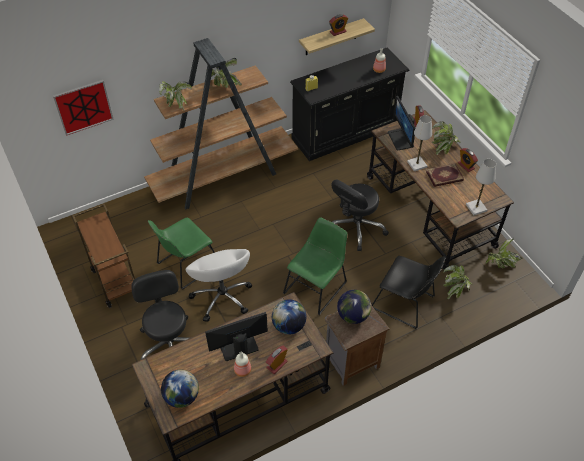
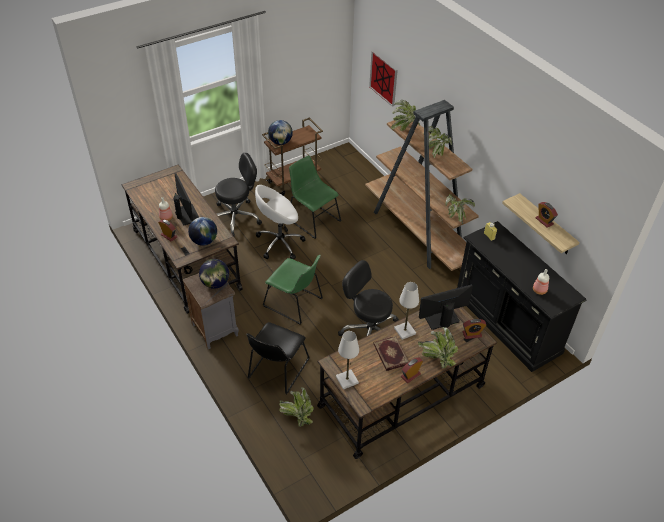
camera: 85 degrees right, 5 degrees down
(182, 396) = (148, 190): globe -> globe (280, 142)
(501, 264) = (332, 462): potted plant -> potted plant (455, 216)

